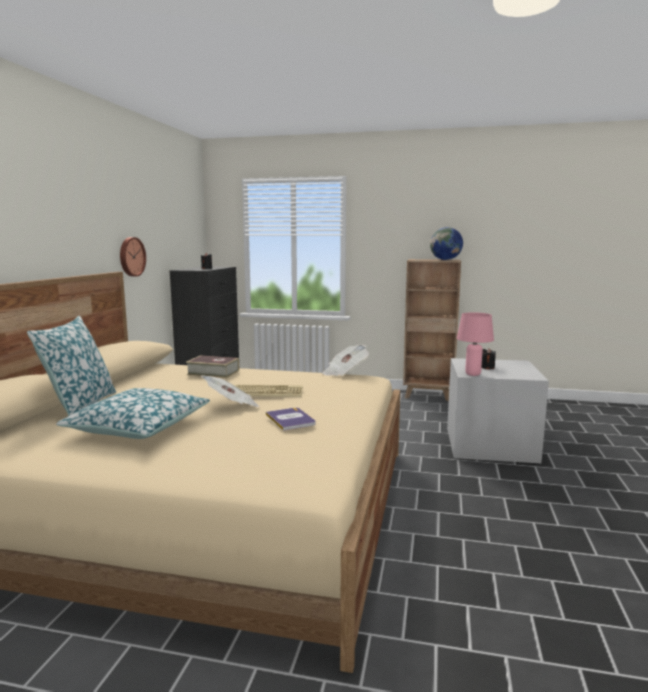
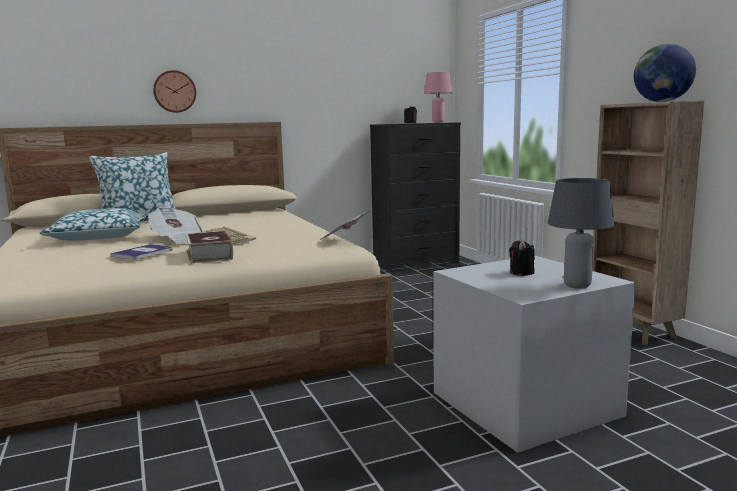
camera: 55 degrees right, 0 degrees up
(131, 256) = (306, 108): wall clock -> wall clock (174, 91)
(213, 373) = (271, 220): book -> book (209, 255)
(473, 374) = (464, 273): pink table lamp -> pink table lamp (438, 122)
(525, 367) = (576, 286): none -> grey table lamp

